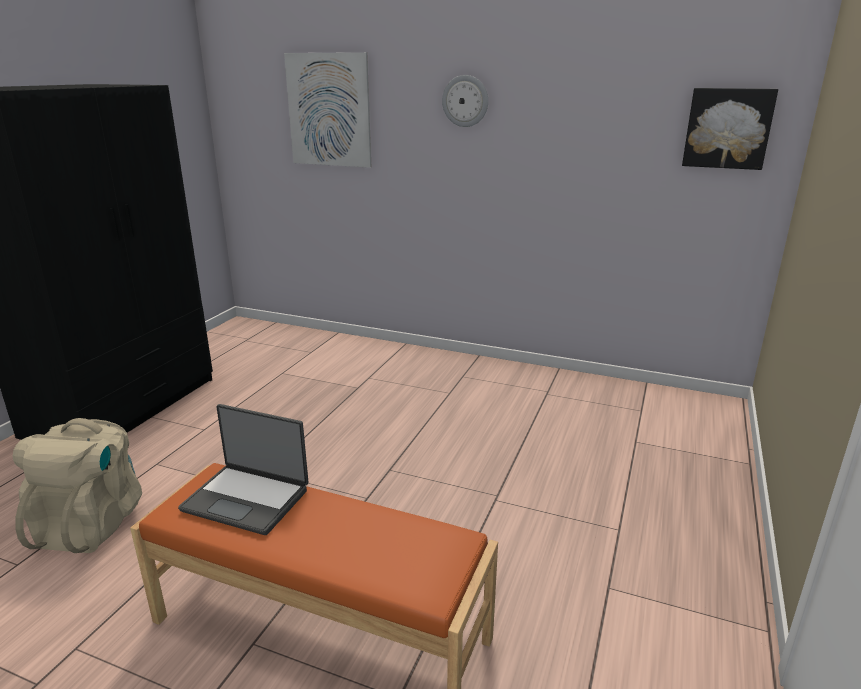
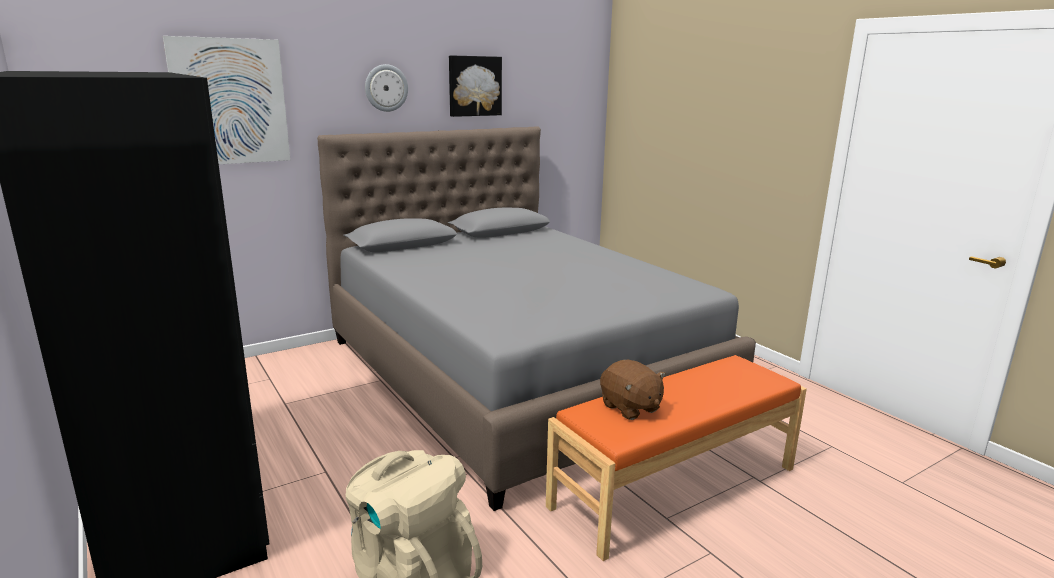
camera: 55 degrees left, 5 degrees down
(247, 499) = (630, 407): laptop -> brown plush toy
(450, 440) = (518, 374): none -> grey bed
(727, 128) = (568, 102): picture -> picture (474, 86)

